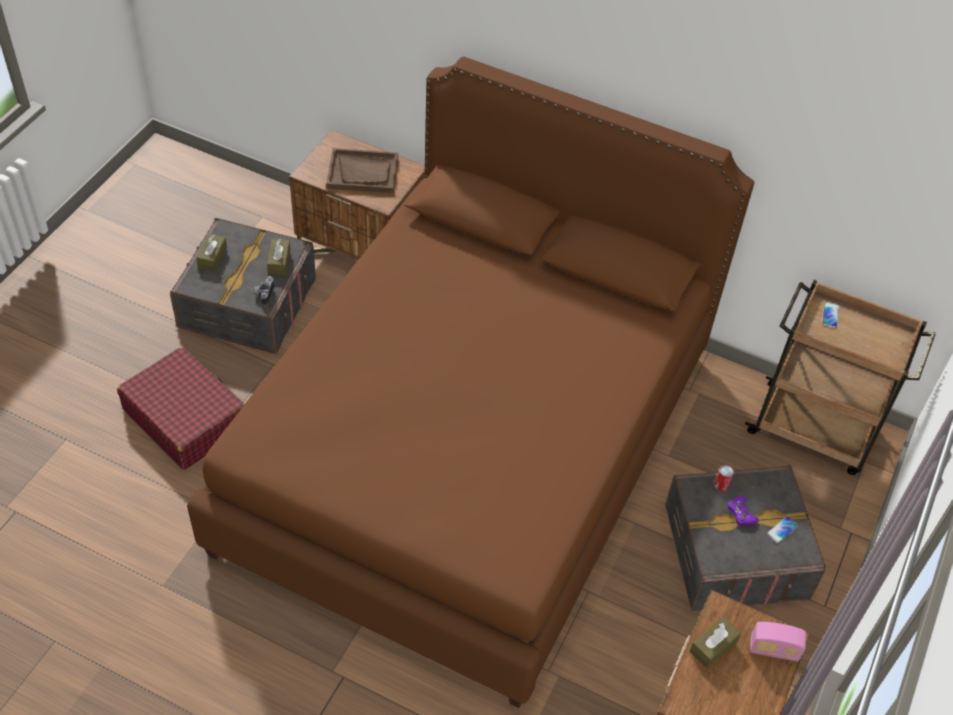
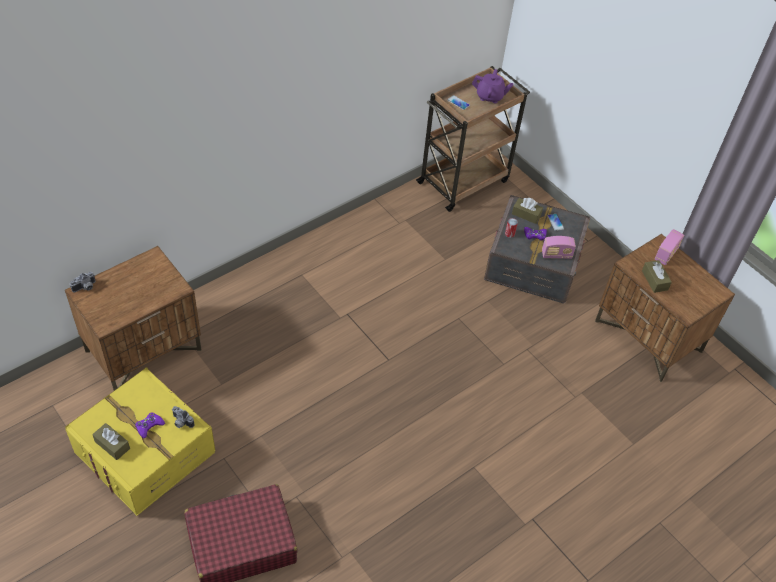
camera: 65 degrees left, 0 degrees up
(247, 273) = (149, 426): none -> purple game controller
(248, 303) = (145, 452): grey storage box -> yellow storage box
(279, 262) = (152, 398): brown tissue box -> brown tissue box (526, 214)
(341, 141) = (85, 288): none -> camera
(363, 172) = (133, 288): brown tray -> none
(469, 449) = (380, 363): brown bed -> none
(725, 548) = (556, 255): none -> radio
(872, 343) = (490, 96): none -> purple teapot

